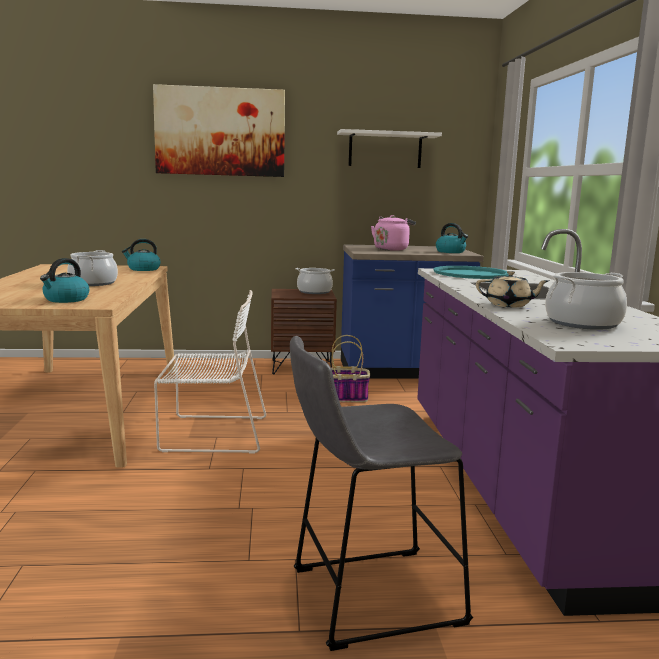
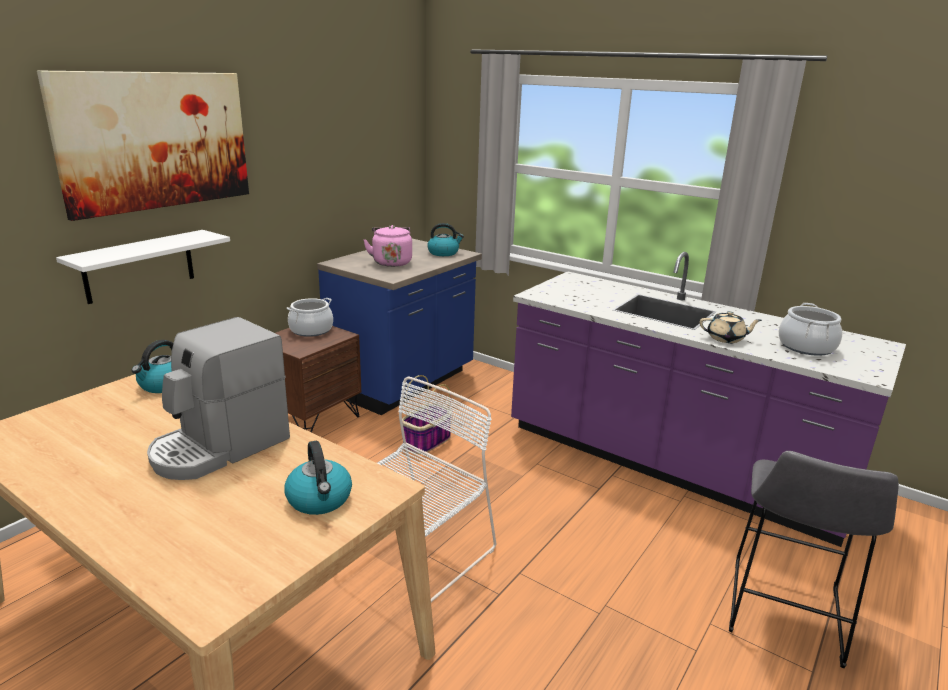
camera: 50 degrees left, 10 degrees up
(93, 283) = (219, 447): cooking pot -> coffee machine
(385, 150) = (343, 142): white shelf -> white shelf (139, 266)
(470, 274) = (569, 293): turquoise tray -> none
(509, 305) = (726, 339): beige teapot -> beige teapot turned 45 degrees clockwise

